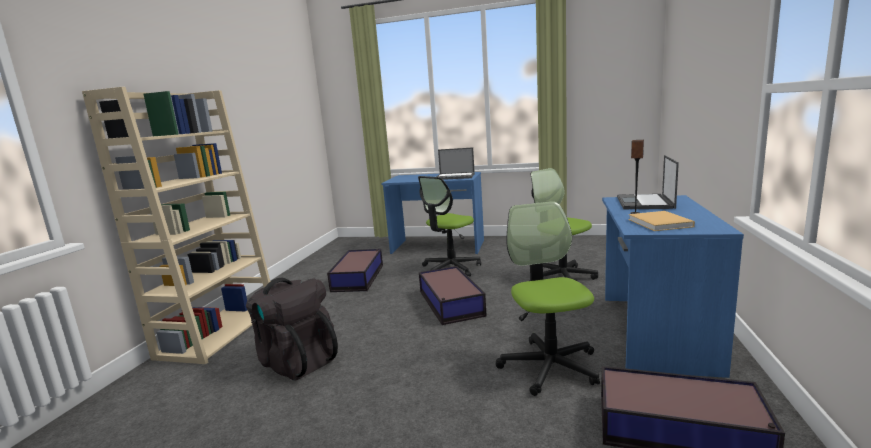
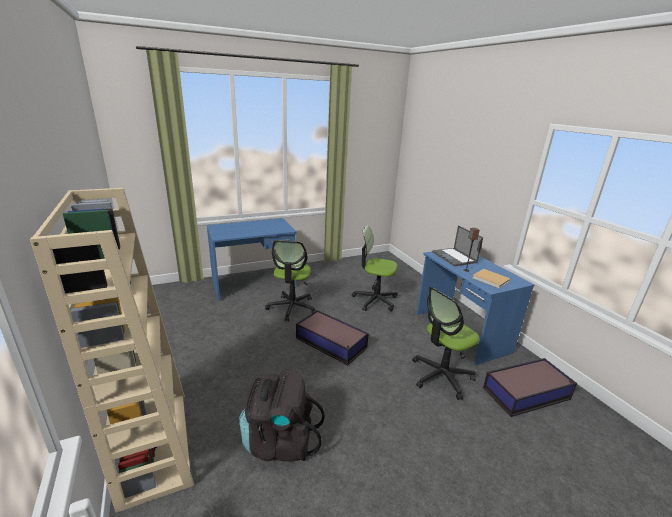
camera: 40 degrees left, 10 degrees up
(358, 277) = (222, 335): storage box -> none
(455, 176) = (273, 227): laptop -> none
(549, 366) = (441, 376): office chair -> office chair turned 75 degrees counterclockwise

